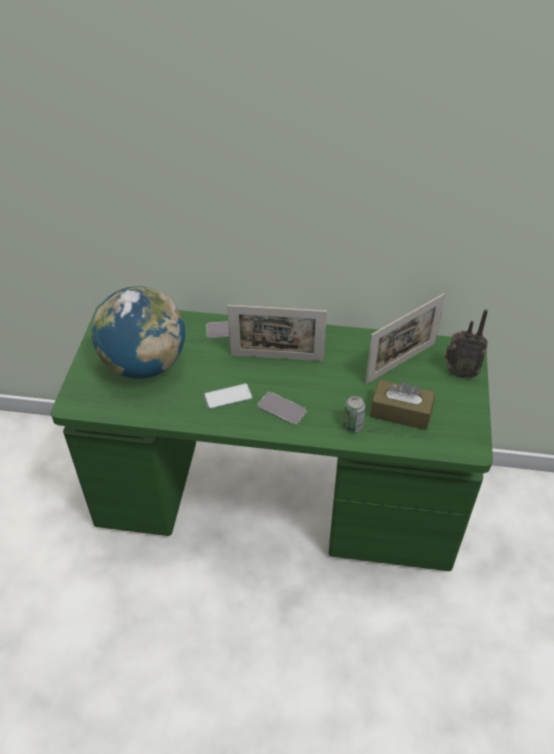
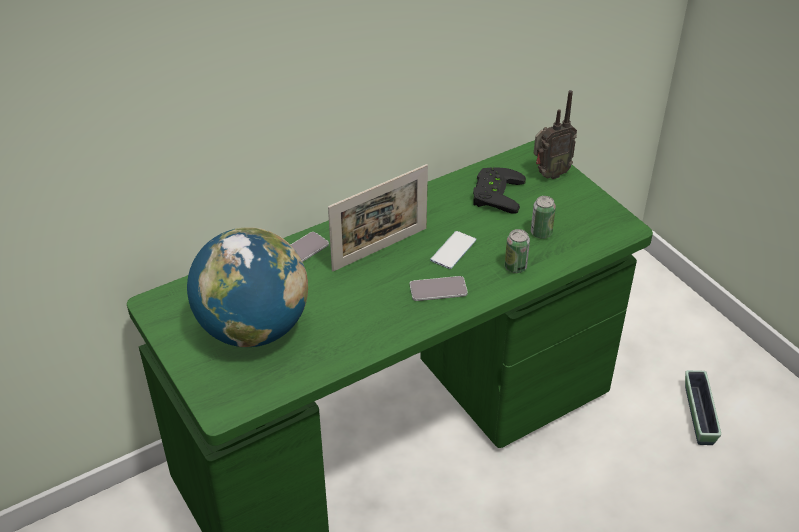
camera: 40 degrees left, 5 degrees down
(227, 396) = (375, 308): phone -> phone (453, 250)
(400, 363) = (494, 193): picture frame -> black game controller
(400, 412) = (541, 233): brown tissue box -> can
(506, 638) = (698, 415): none -> planter

